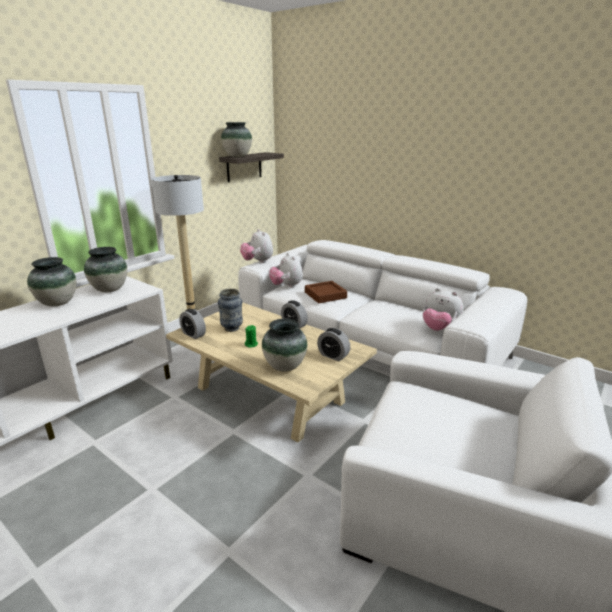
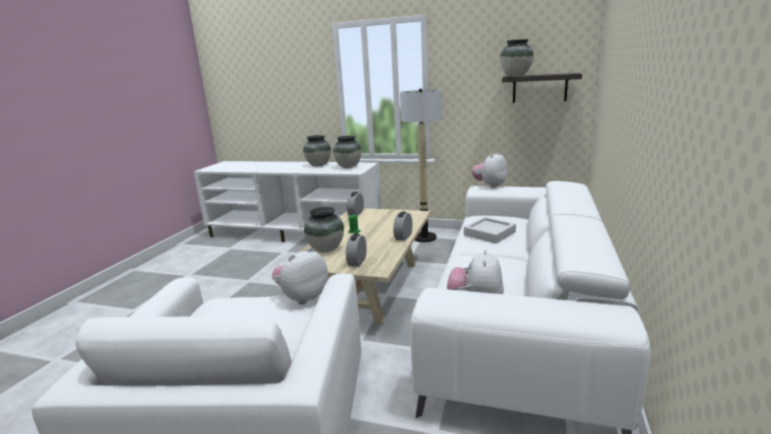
camera: 70 degrees right, 5 degrees down
(232, 328) = (376, 220): vase -> none
(286, 286) = (489, 216): plush toy -> plush toy (302, 297)
(325, 295) = (489, 233): brown tray -> grey tray

